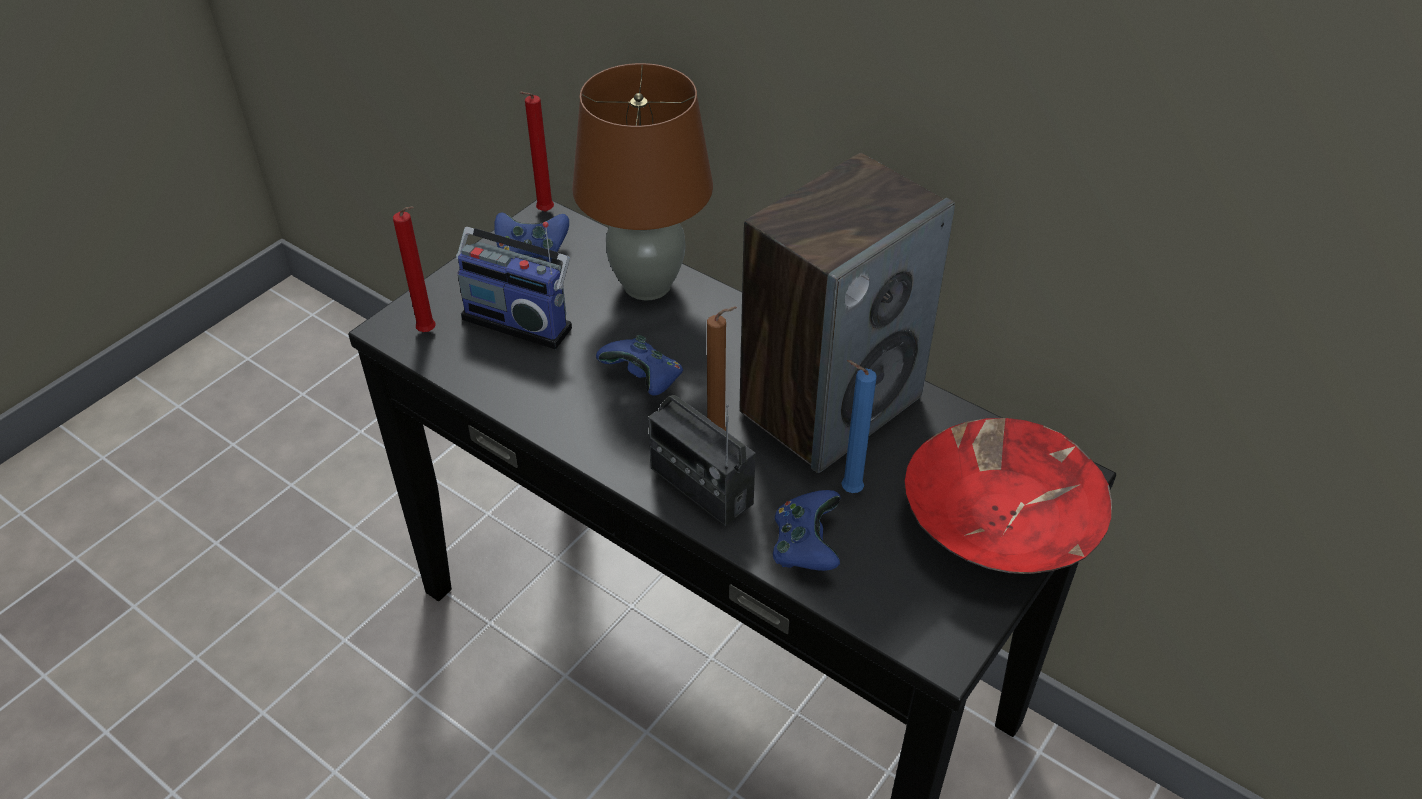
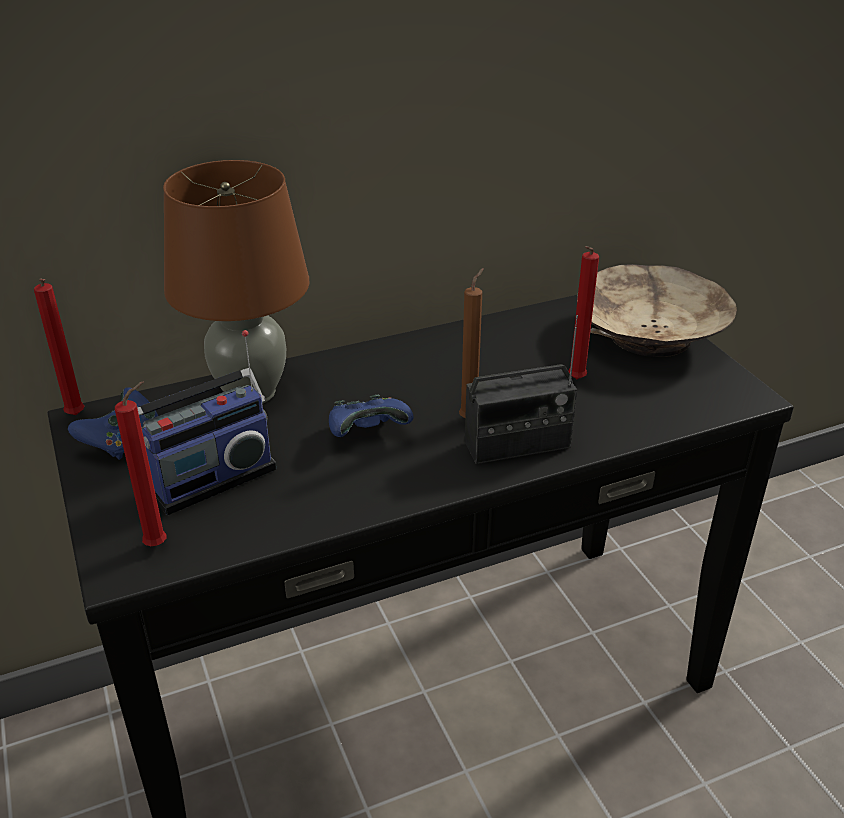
camera: 60 degrees left, 10 degrees down
(805, 547) = (618, 418): blue game controller -> none
(831, 404) = (480, 356): speaker -> none
(848, 490) = (575, 380): blue candle -> red candle
(999, 523) = (650, 335): red bowl -> beige bowl

